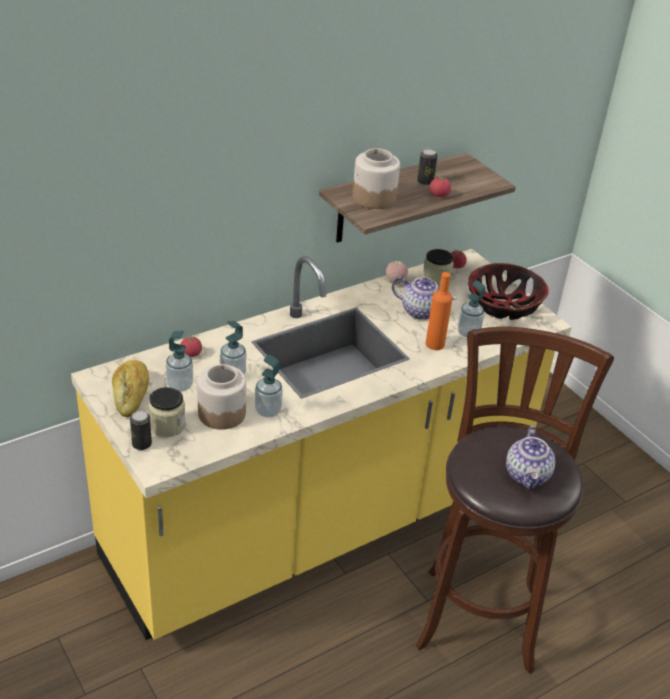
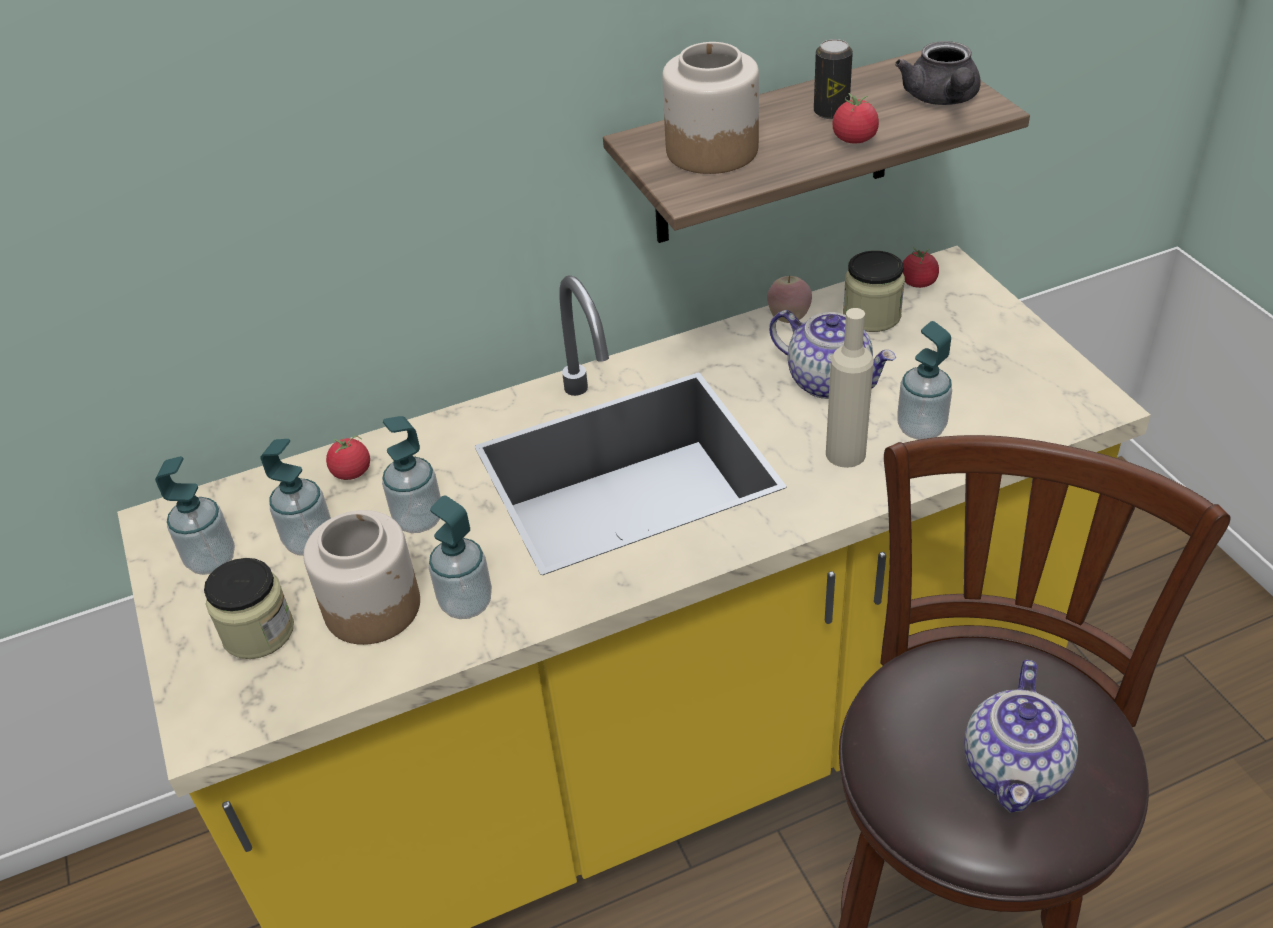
camera: 15 degrees right, 5 degrees up
(131, 394) = (211, 560): bread -> soap dispenser
(141, 444) = (195, 674): can -> none
(435, 344) = (845, 453): orange bottle -> beige bottle
(475, 177) = (942, 99): none -> grey teapot
(504, 306) = (1006, 368): bowl -> none

